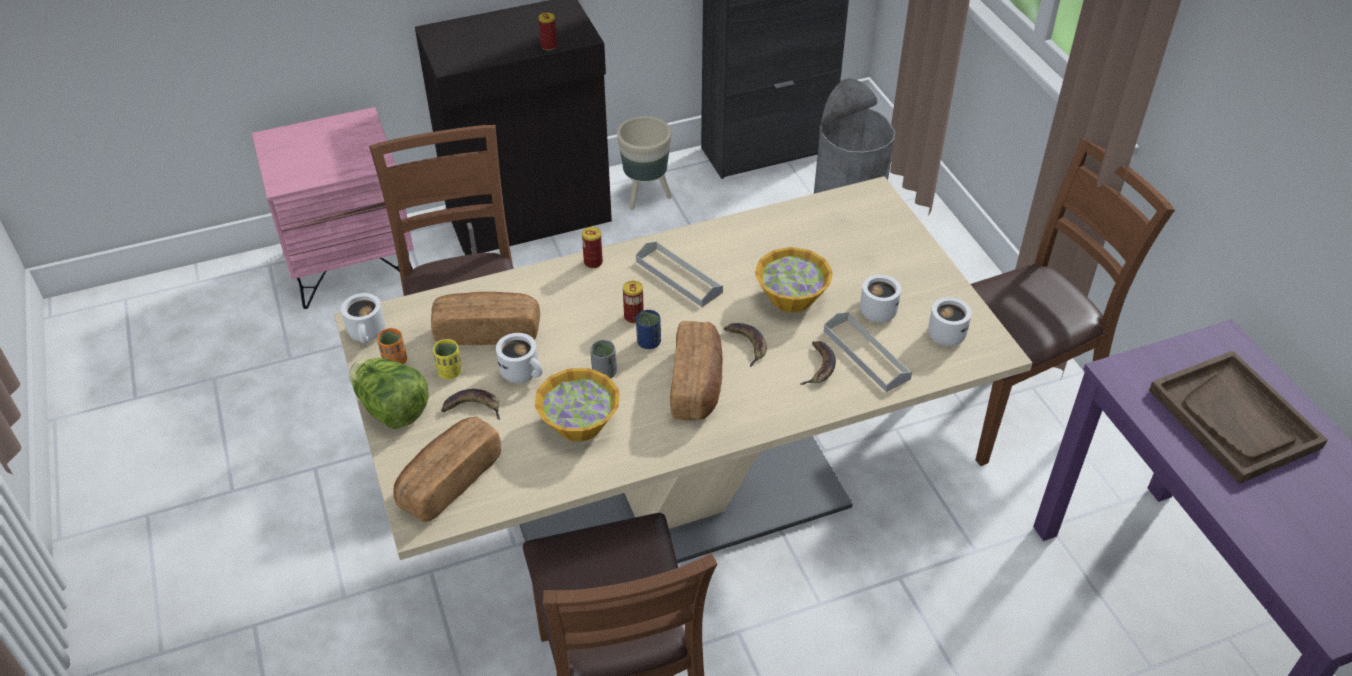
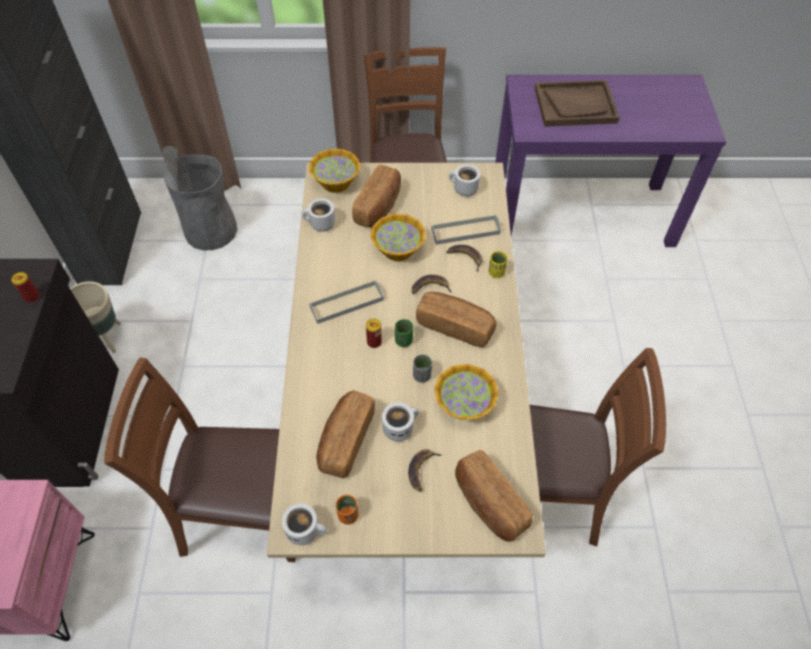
camera: 70 degrees left, 10 degrees up
(391, 409) = (401, 529): lettuce -> none
(450, 372) = (378, 477): yellow cup -> yellow cup (496, 273)
(593, 262) = (304, 350): can -> none
(648, 342) = (403, 341): blue cup -> green cup
(854, 260) = (379, 206): none -> bread
(867, 210) = (335, 182): none -> bowl
(875, 310) = (429, 213): white mug -> white mug (320, 224)

